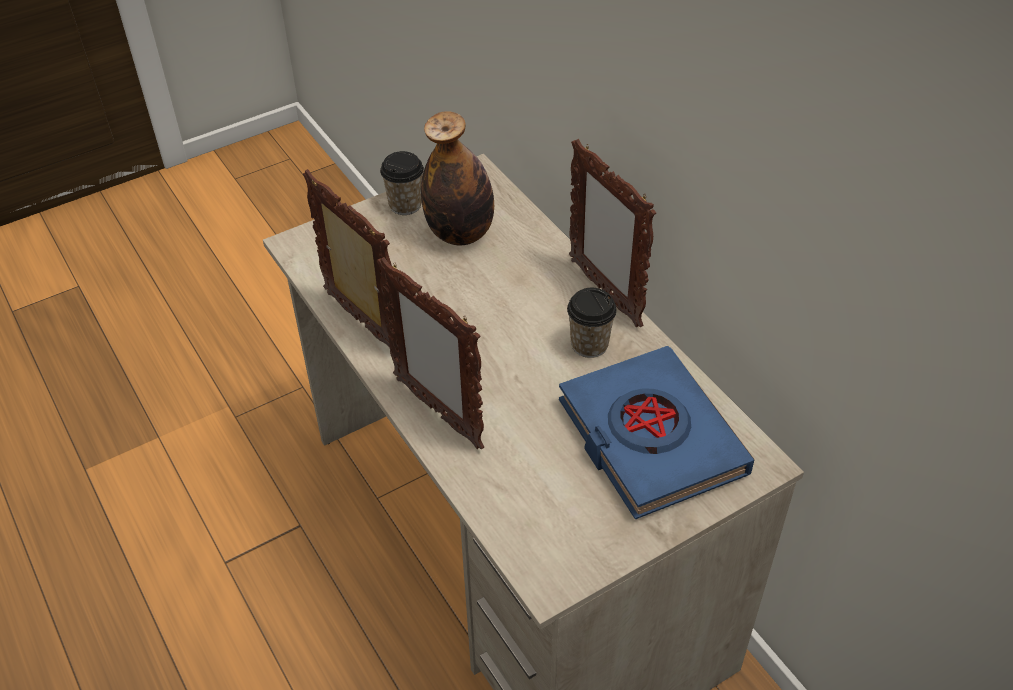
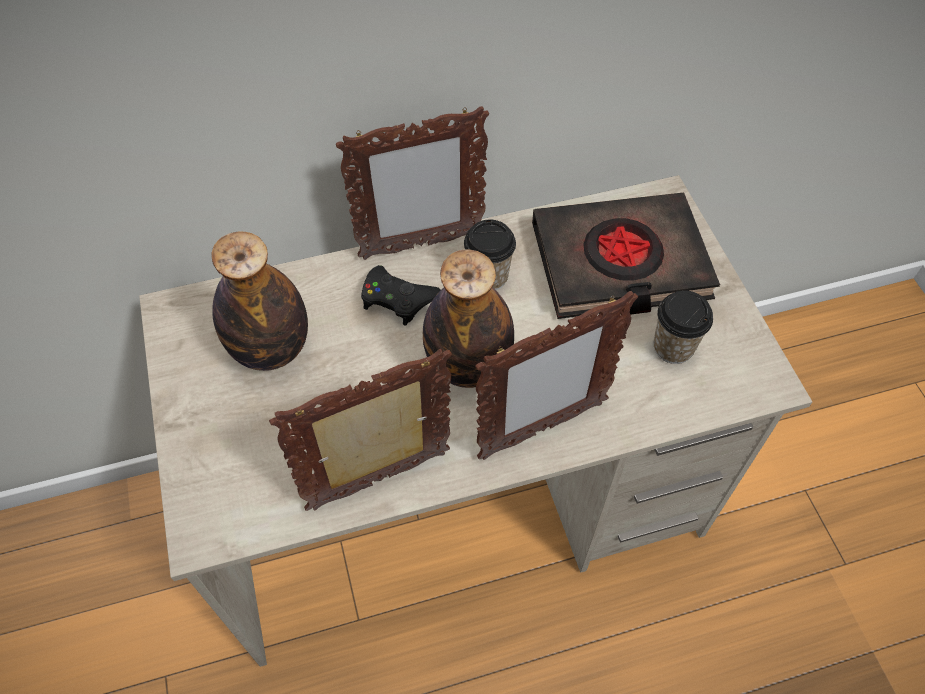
camera: 75 degrees left, 10 degrees up
(405, 205) = (191, 394): cup -> cup (673, 347)
(487, 351) = (468, 365): none -> bottle
(539, 292) = (397, 299): none -> black game controller
(650, 438) = (620, 263): blue book -> black book

